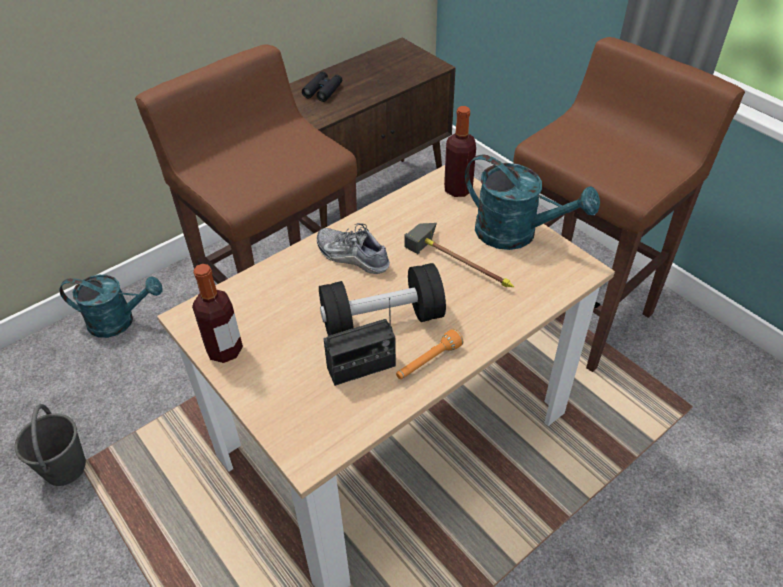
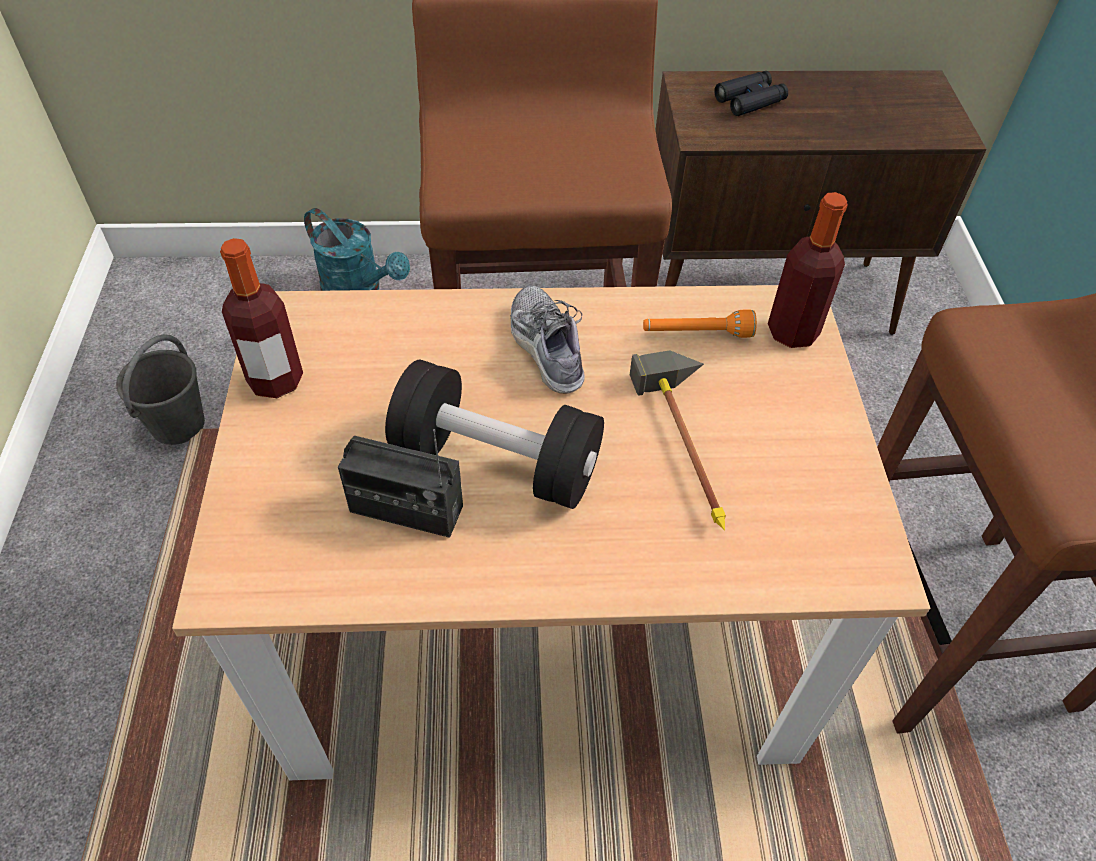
camera: 35 degrees right, 5 degrees up
(428, 362) = (497, 561): orange flashlight -> orange flashlight (696, 334)
(516, 234) = (818, 450): turquoise watering can -> none

